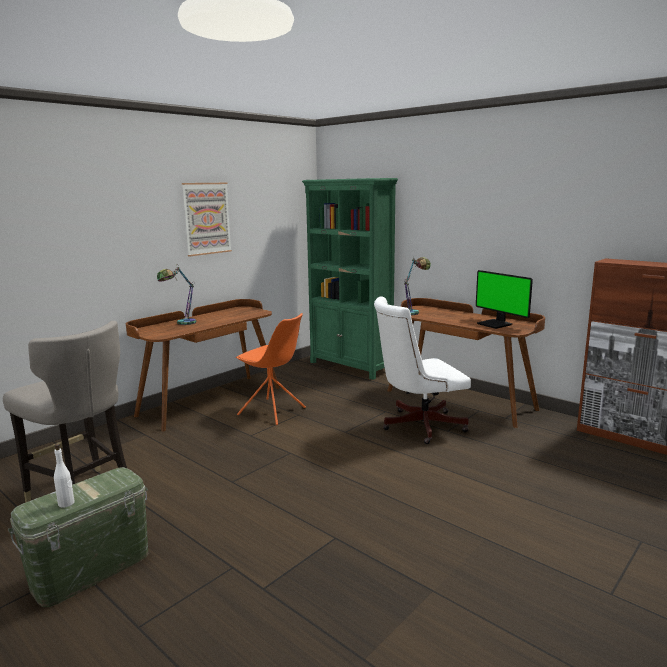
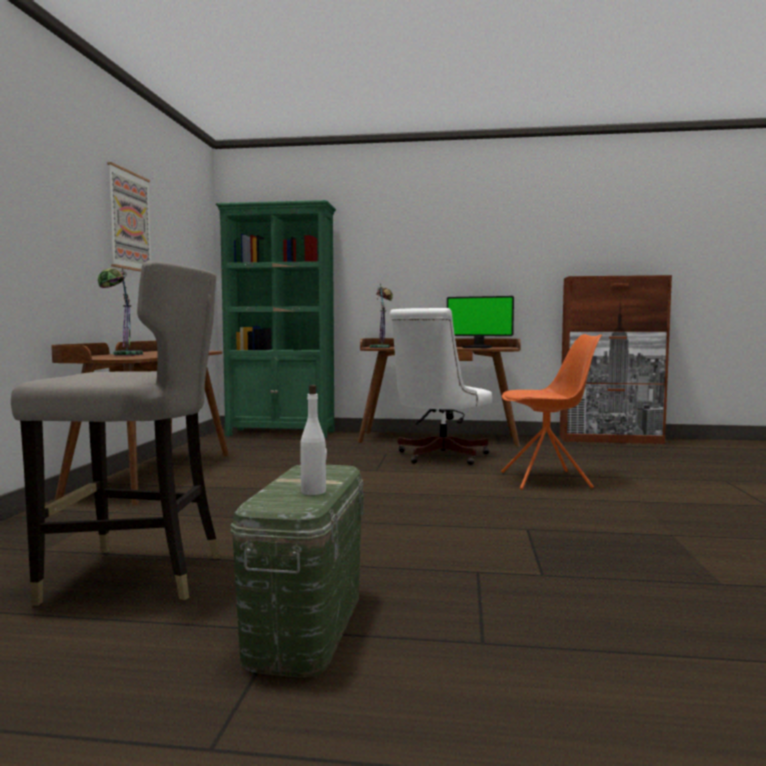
camera: 35 degrees left, 10 degrees down
(273, 412) = (260, 470): orange chair -> orange chair (547, 480)

